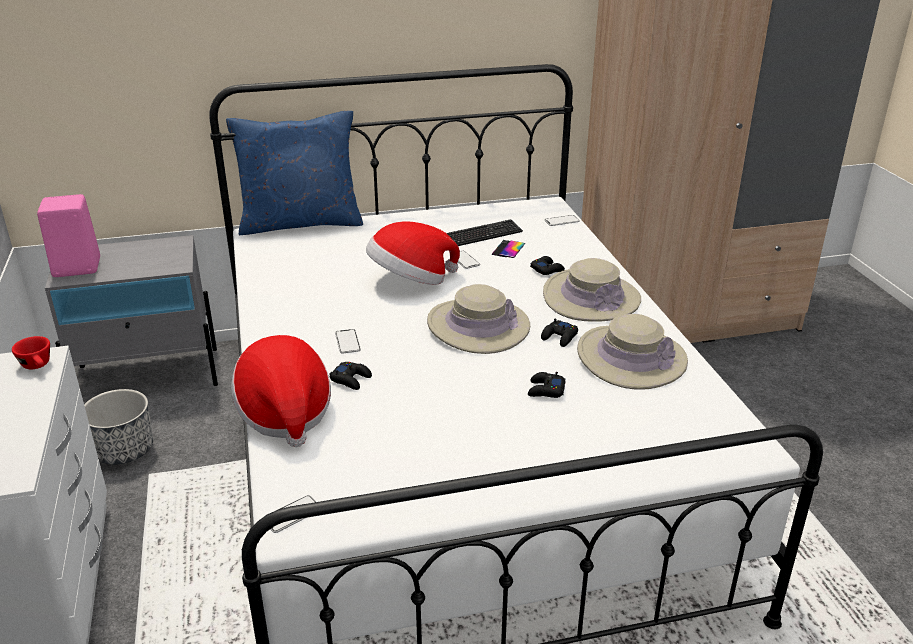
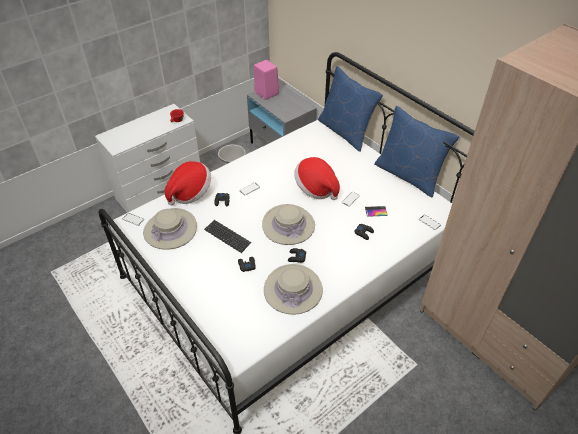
camera: 65 degrees right, 15 degrees up
(454, 208) = (408, 175): none -> blue pillow
(482, 235) = (384, 196): keyboard -> keyboard (227, 237)
(591, 297) = (345, 259): beige hat -> beige hat (170, 229)

